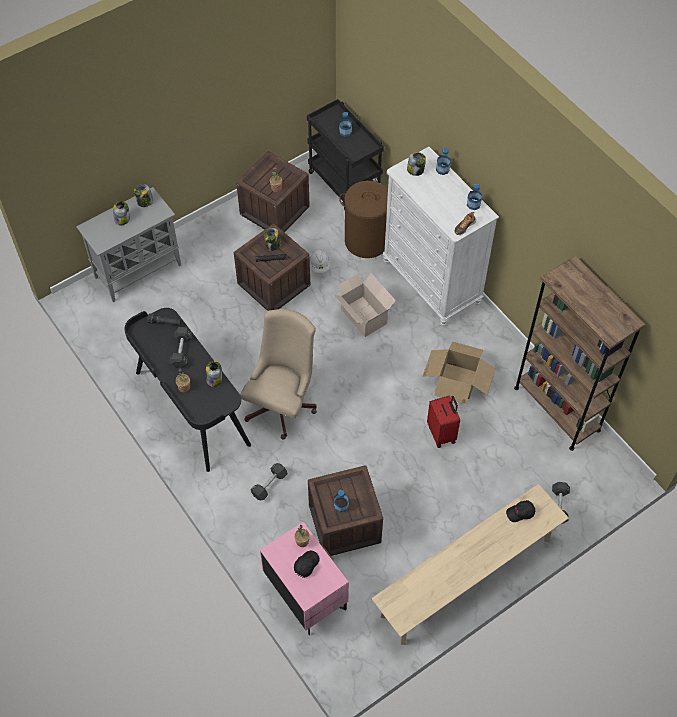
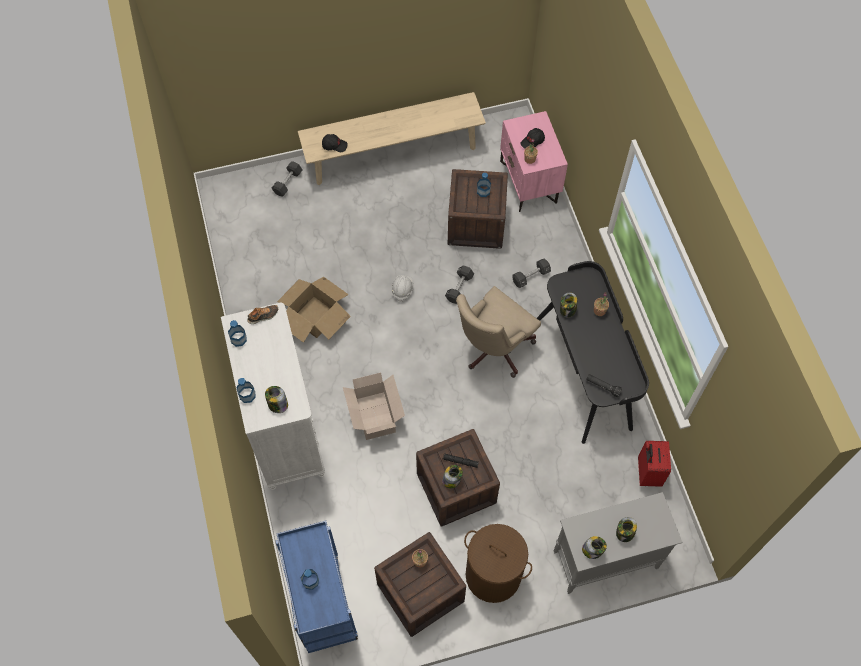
camera: 160 degrees left, 5 degrees up
(181, 351) = (593, 349): black dumbbell -> black dumbbell (459, 288)
(319, 265) = (396, 495): white hard hat -> white hard hat (402, 290)
(345, 185) = (321, 601): black cart -> blue cart
(366, 241) = (331, 510): brown laundry basket -> brown laundry basket (493, 575)
(442, 433) = (355, 272): red suitcase -> red suitcase (647, 473)
(557, 409) = (238, 261): brown bookcase -> none

